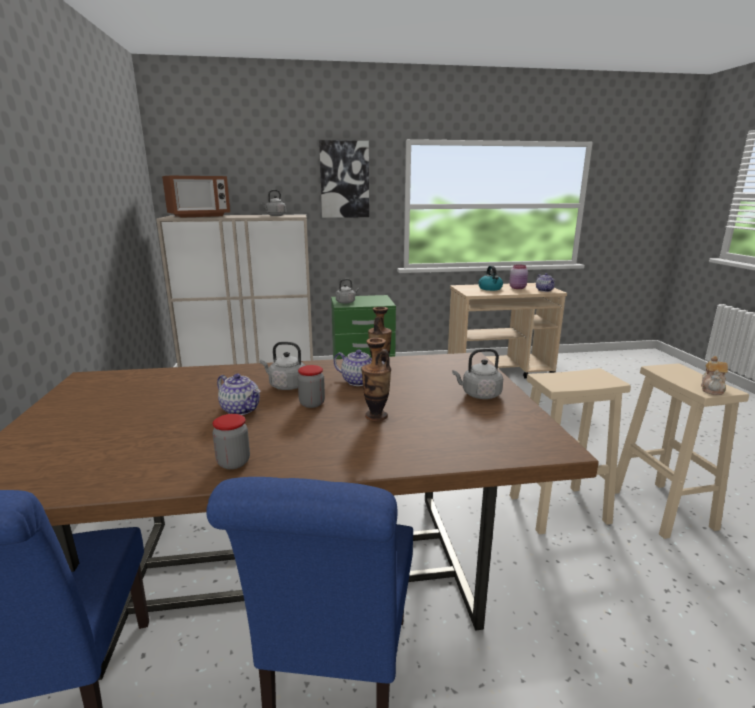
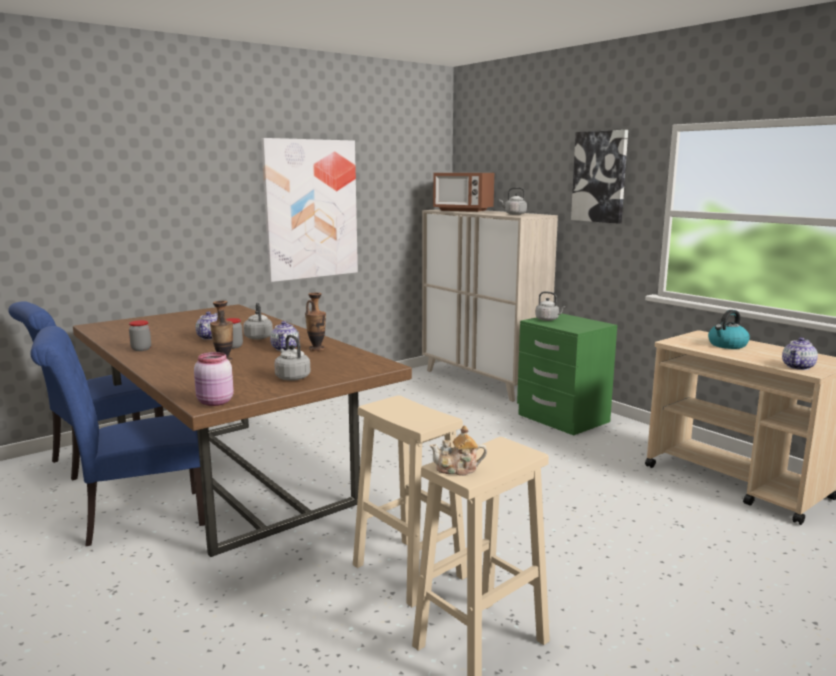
camera: 60 degrees right, 5 degrees down
(83, 223) = (311, 209): none -> picture
(518, 288) = (772, 355): pink jar -> pink jar (215, 402)

